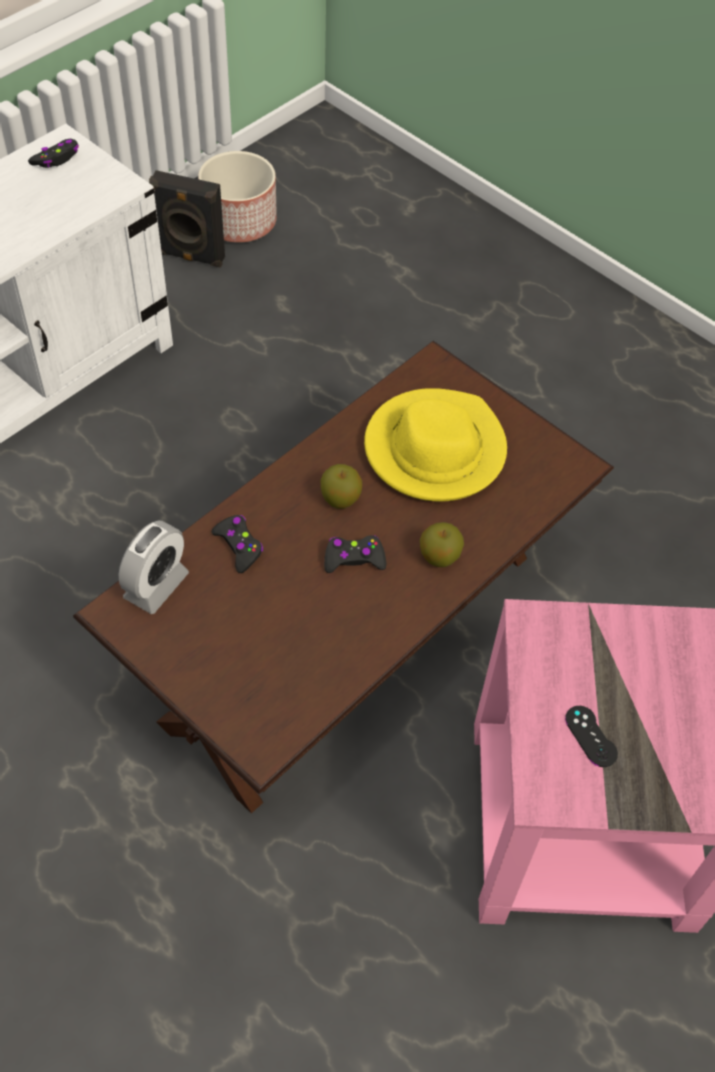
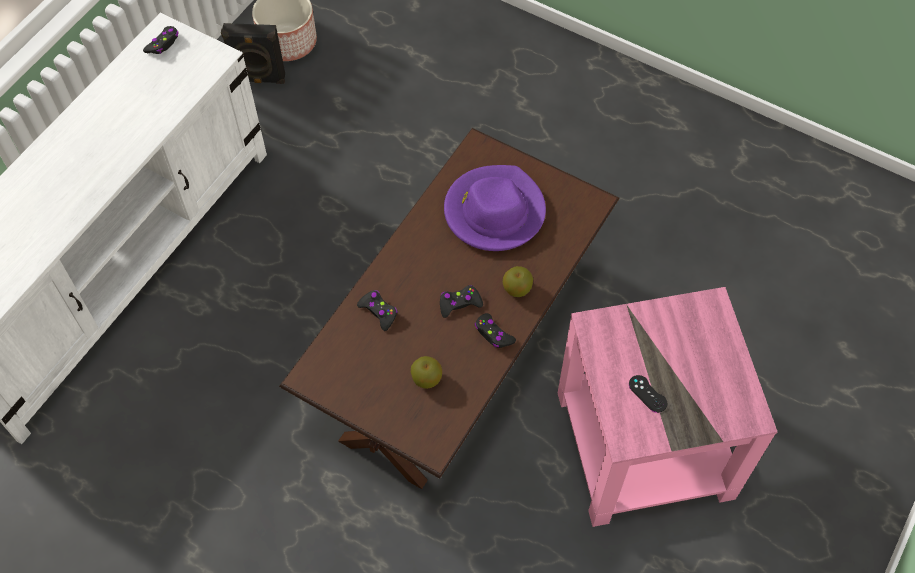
camera: 10 degrees left, 5 degrees up
(156, 585) = (330, 352): alarm clock -> none
(340, 499) = (439, 262): apple -> apple (426, 379)
(390, 610) = (493, 334): none -> black game controller
(434, 449) = (494, 211): yellow hat -> purple hat

